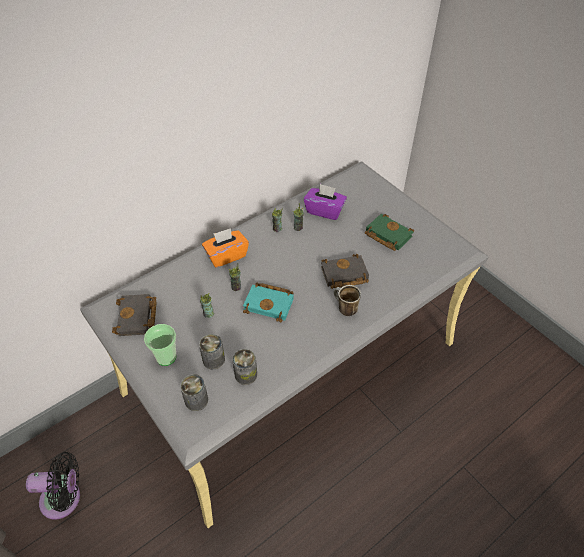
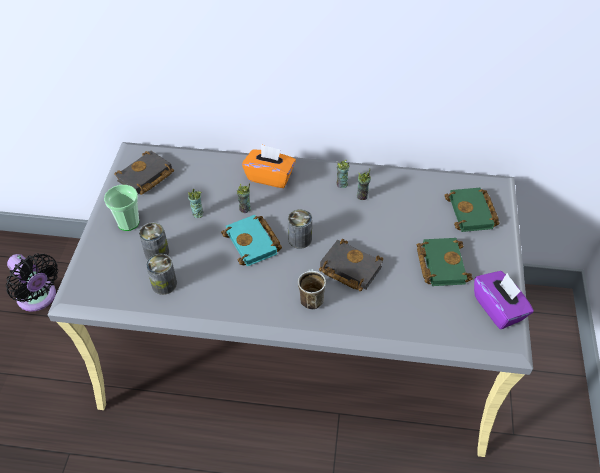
camera: 45 degrees right, 0 degrees up
(196, 400) = (108, 272): can -> can (299, 239)
(324, 210) = (407, 198): purple tissue box -> purple tissue box (498, 308)
(369, 195) = (473, 213): none -> green book

